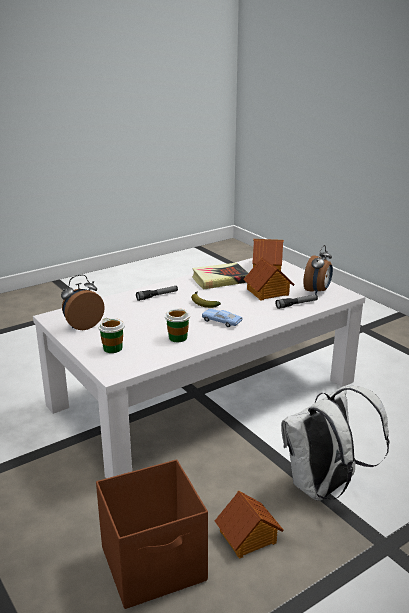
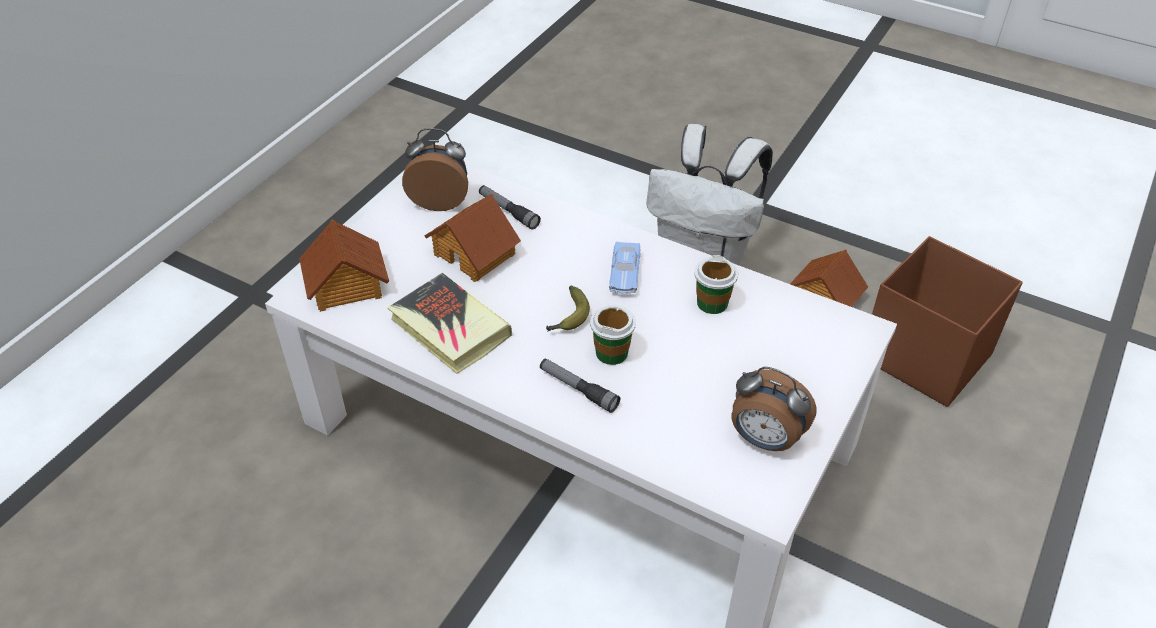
camera: 115 degrees left, 20 degrees up
(113, 348) = (802, 362): cup -> cup (612, 352)

